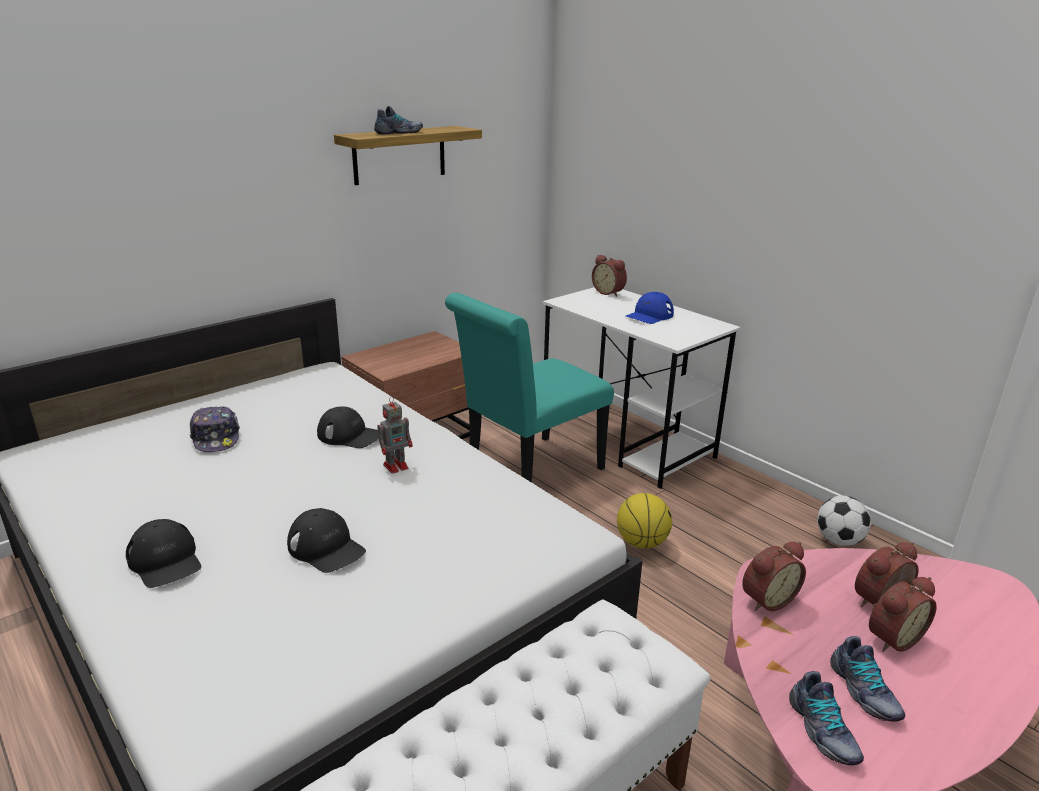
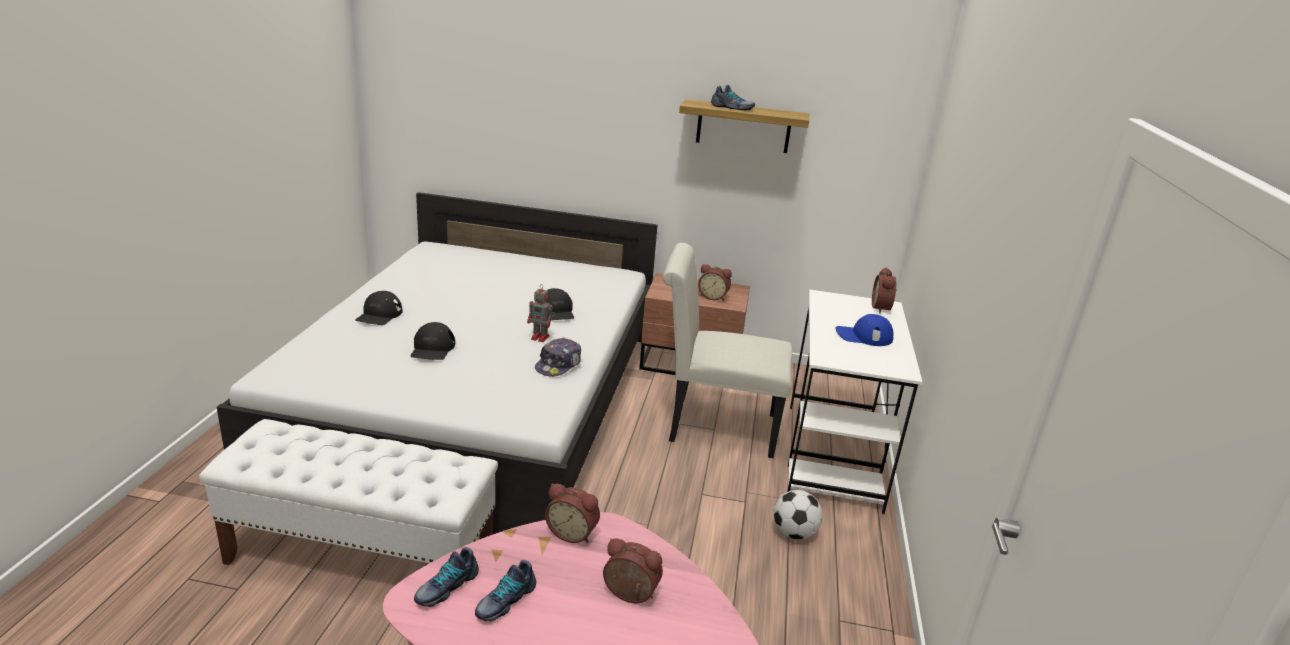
camera: 50 degrees right, 0 degrees up
(216, 438) = (500, 279): cap -> cap (558, 365)
(528, 474) = (714, 426): turquoise chair -> white chair
(641, 542) = (697, 511): basketball -> none
(839, 540) = (852, 629): football -> football (794, 533)
(891, 637) = (586, 606): alarm clock -> alarm clock (713, 297)

